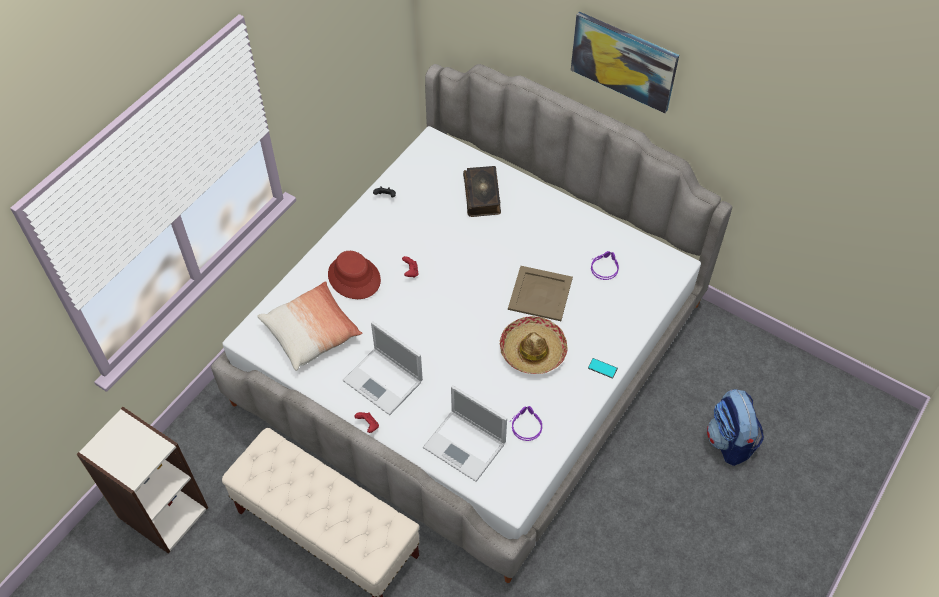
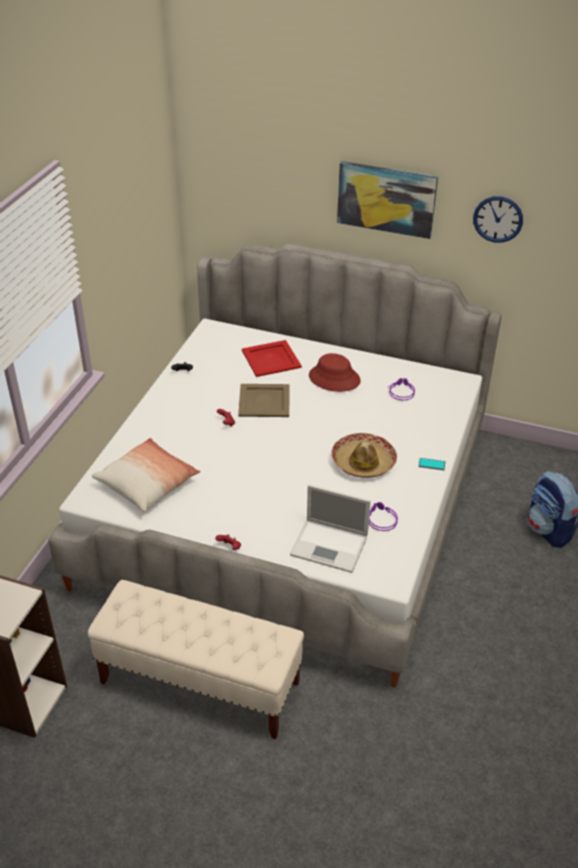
camera: 15 degrees left, 15 degrees down
(354, 277) = (174, 436): red hat -> red hat (334, 378)
(384, 381) = (232, 510): laptop -> none
(482, 196) = (271, 359): book -> red tray
(541, 293) = (353, 419): beige tray -> beige tray (264, 400)
(739, 114) = (498, 219): none -> wall clock

